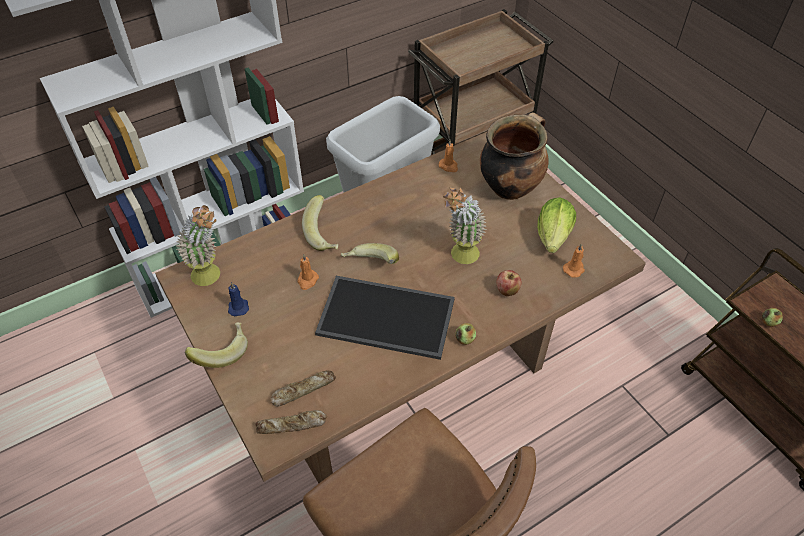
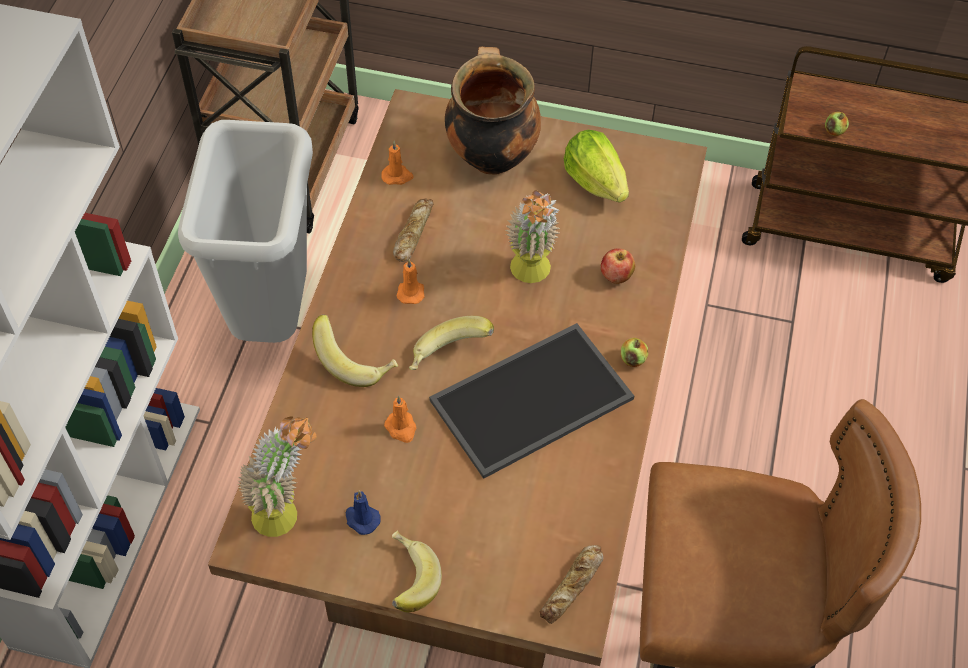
camera: 45 degrees left, 5 degrees up
(303, 390) = (540, 543): bread -> bread (412, 233)
(574, 269) = (652, 203): orange candle -> orange candle (411, 291)

